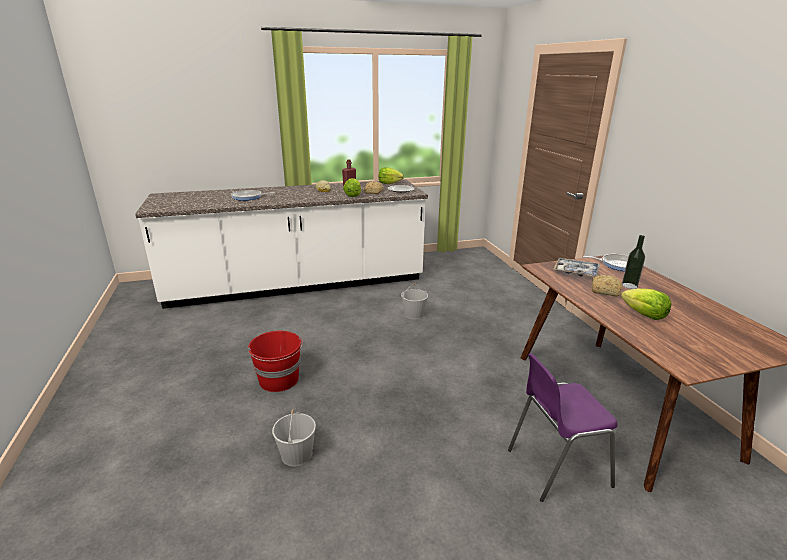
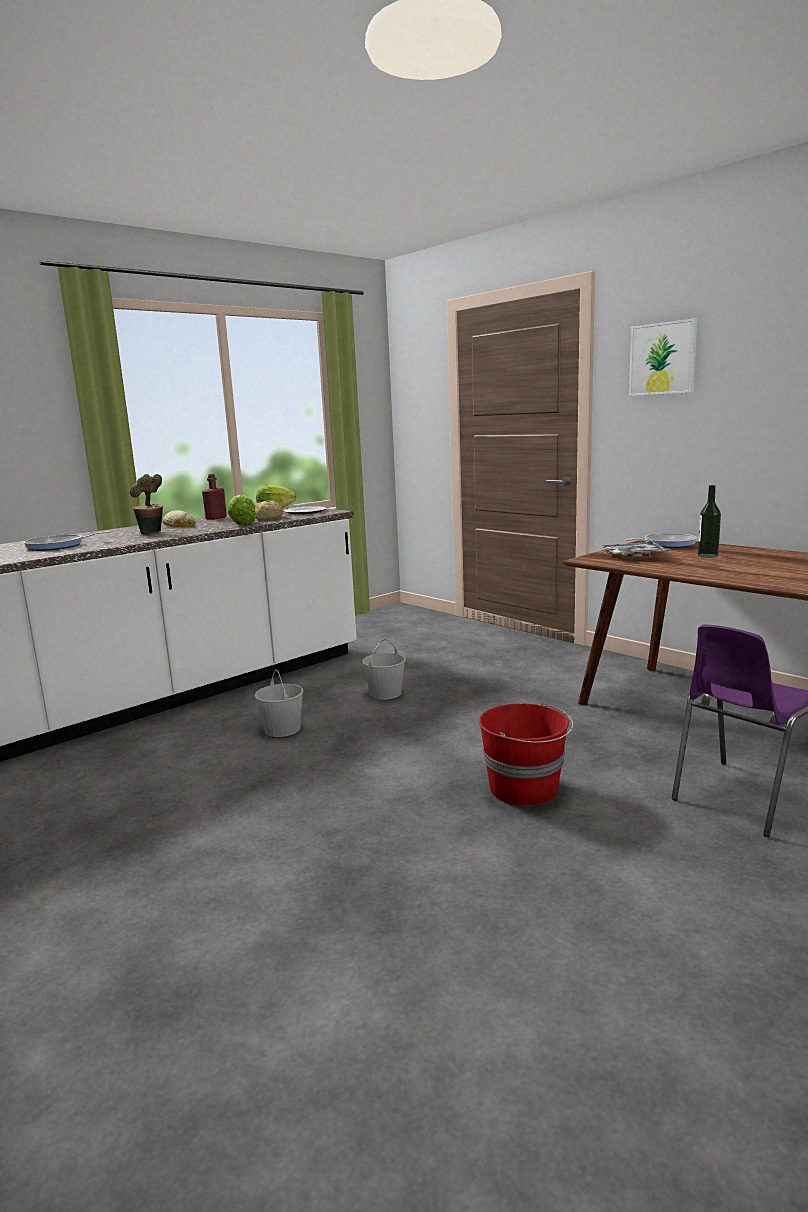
camera: 25 degrees left, 10 degrees down
(279, 380) = (254, 826): red bucket -> red bucket (525, 789)
(296, 453) = (390, 907): white bucket -> white bucket (282, 729)
(301, 195) = (152, 533): none -> potted plant
(603, 291) = (690, 563): bread -> none
(644, 315) = (762, 571): lettuce -> none
(656, 119) = (662, 358): none -> picture

